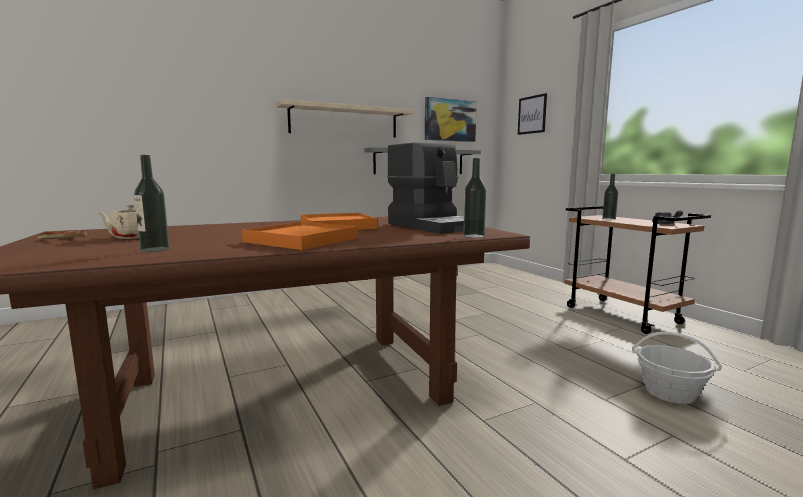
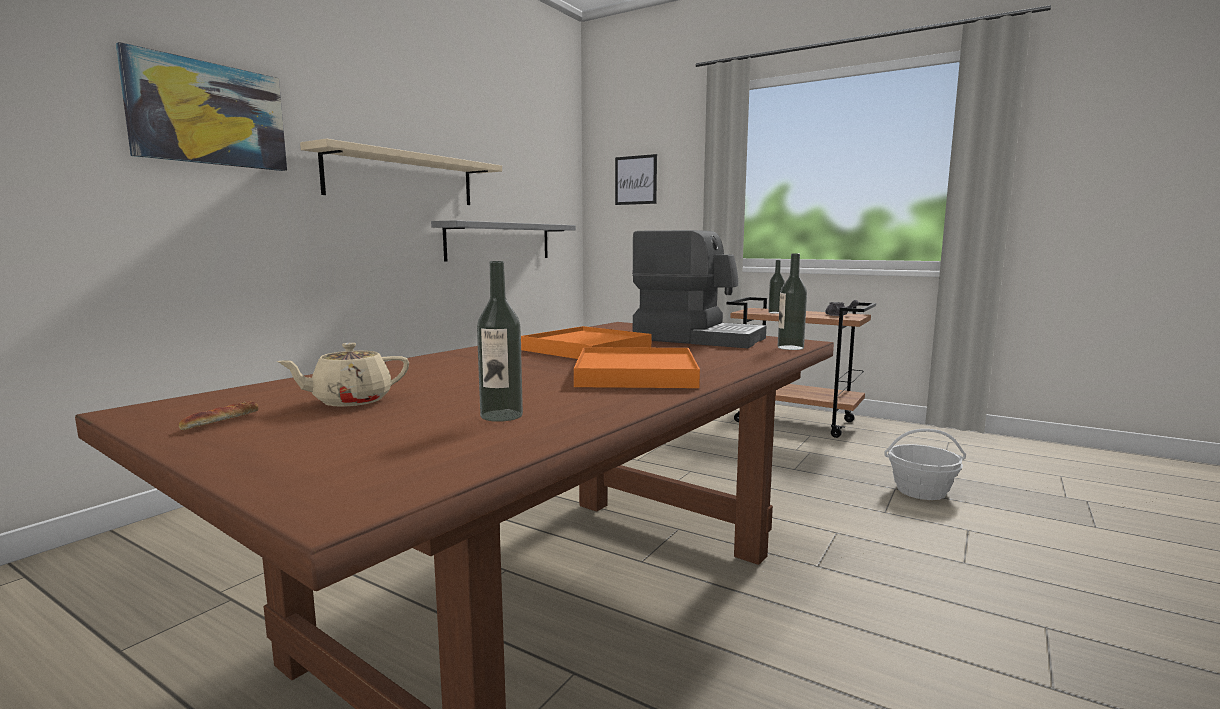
camera: 30 degrees left, 0 degrees up
(450, 120) = (531, 181): picture -> picture (208, 114)

